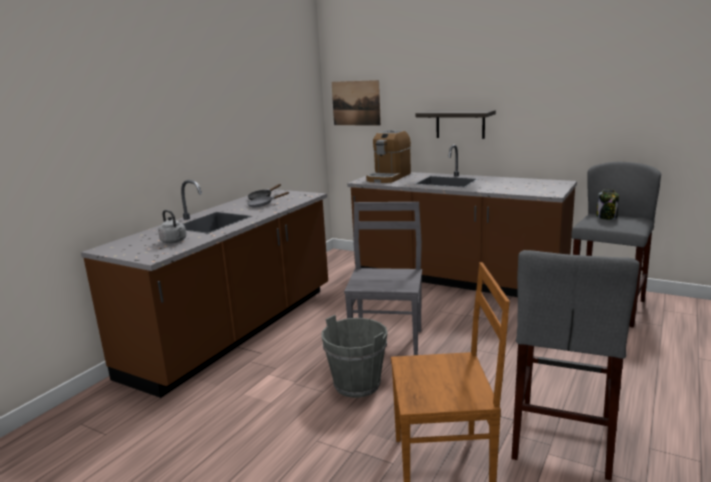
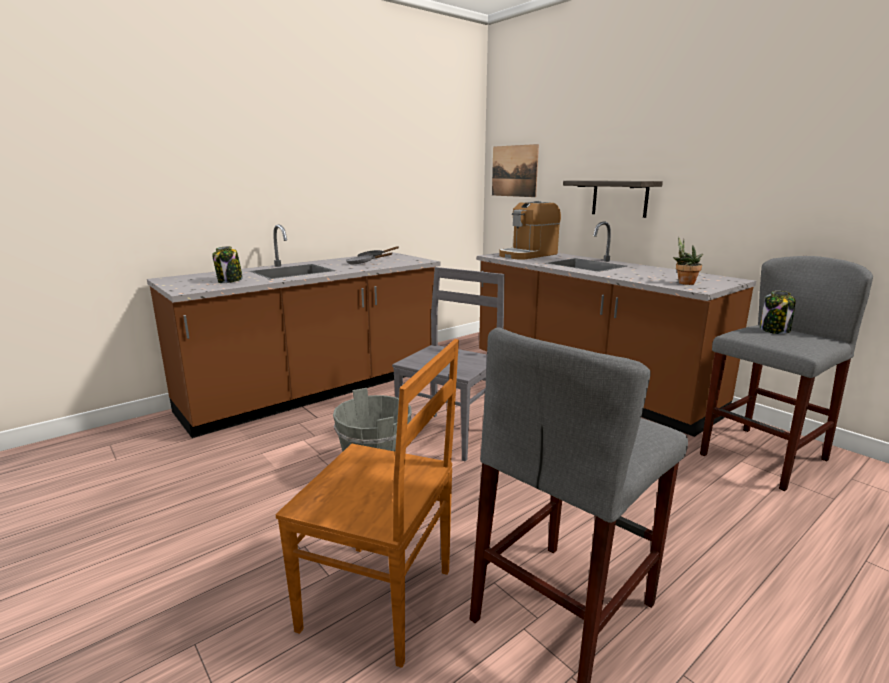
camera: 20 degrees right, 0 degrees up
(174, 241) = (230, 281): grey kettle -> jar
(535, 189) = (684, 283): none -> potted plant

